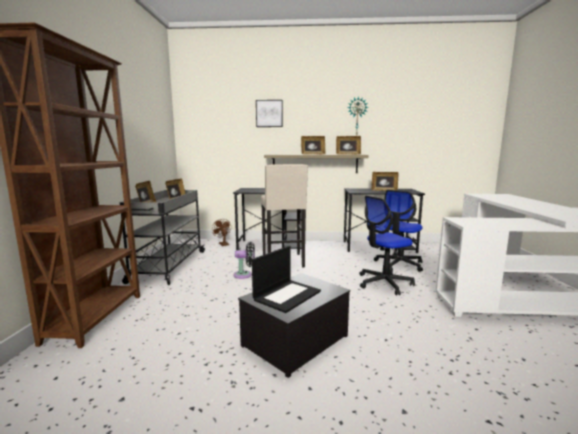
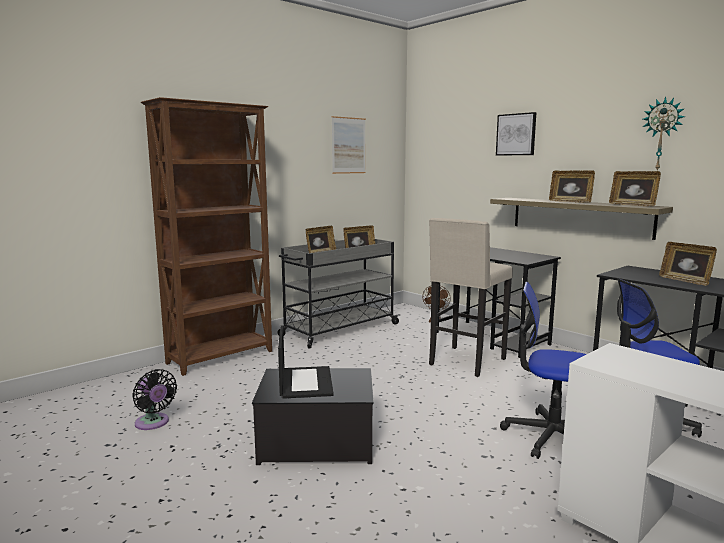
camera: 45 degrees right, 0 degrees up
(146, 114) = (348, 145): none -> picture
(245, 275) = (392, 362): black fan -> black fan (153, 423)
(287, 295) = (305, 382): laptop -> laptop turned 90 degrees counterclockwise

